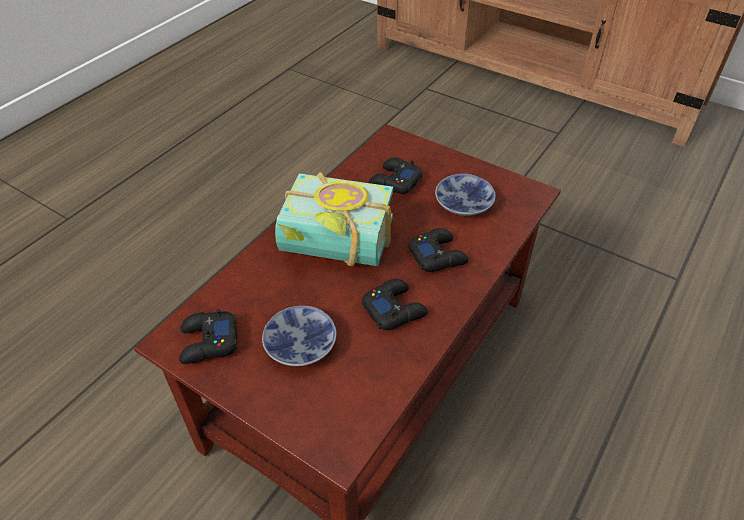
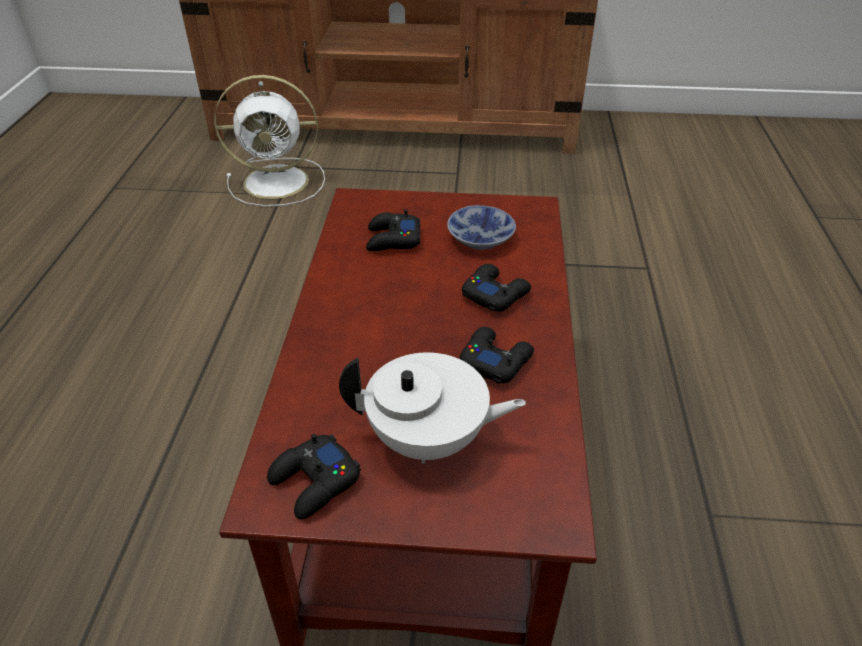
camera: 30 degrees left, 5 degrees down
(301, 347) = (429, 439): bowl -> white teapot
(334, 250) = (382, 327): book -> none
(406, 98) = (279, 182): none -> white fan

